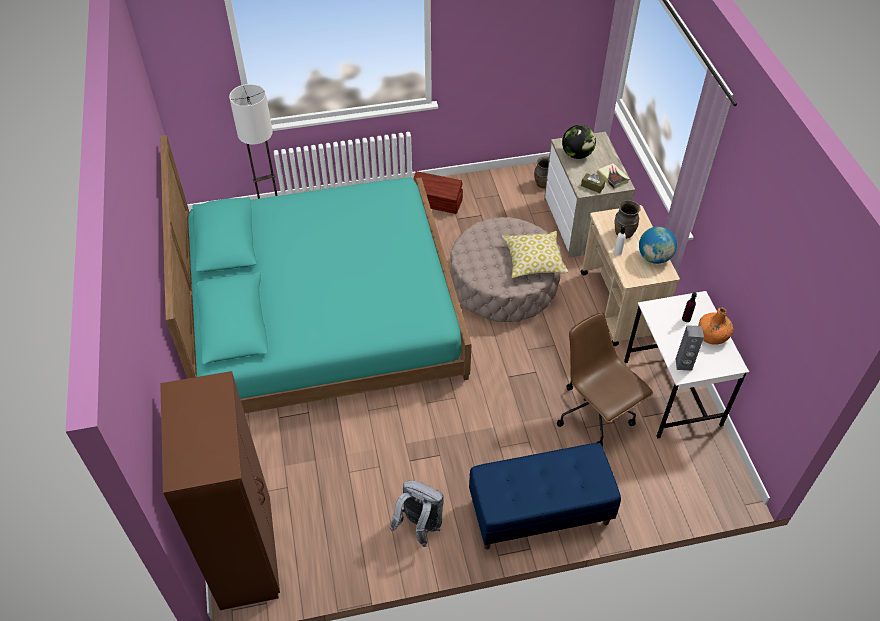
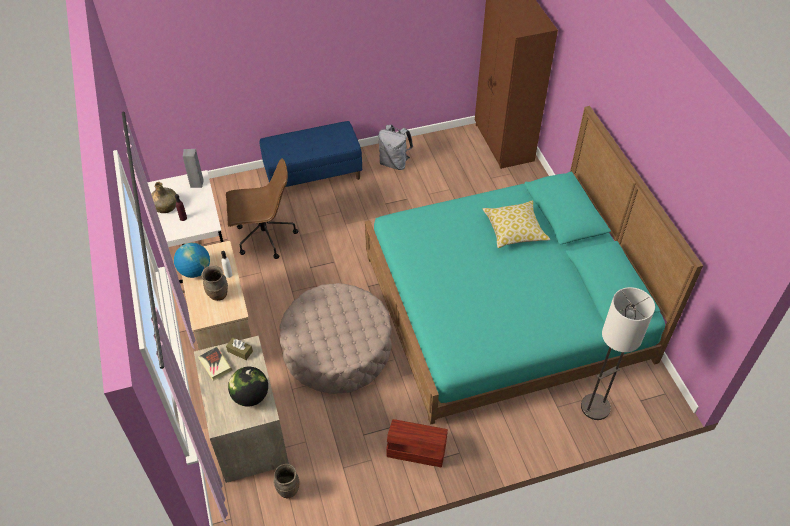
camera: 175 degrees right, 0 degrees up
(533, 261) = (308, 318): pillow -> pillow (514, 230)
(595, 415) = (264, 237): brown office chair -> brown office chair turned 60 degrees counterclockwise
(712, 335) = (165, 206): orange bottle -> green bottle

